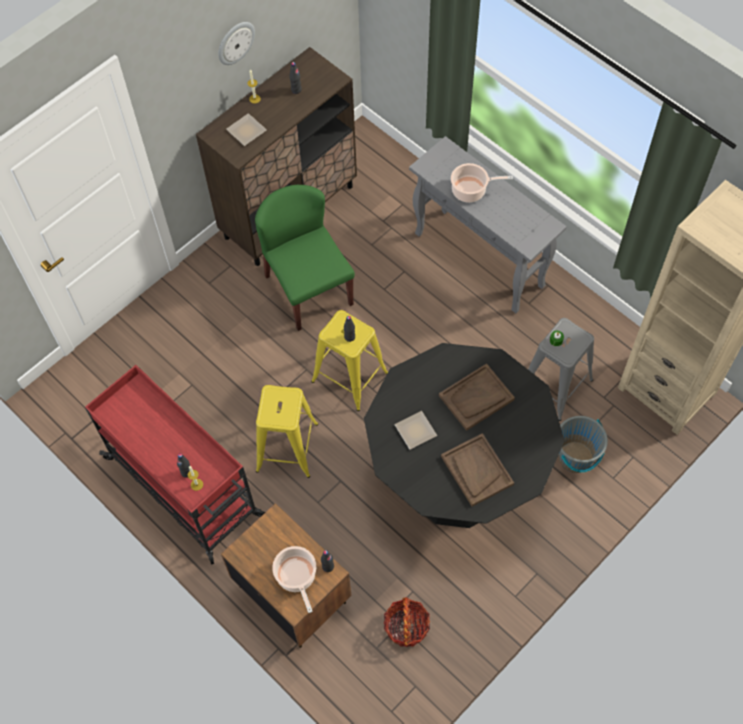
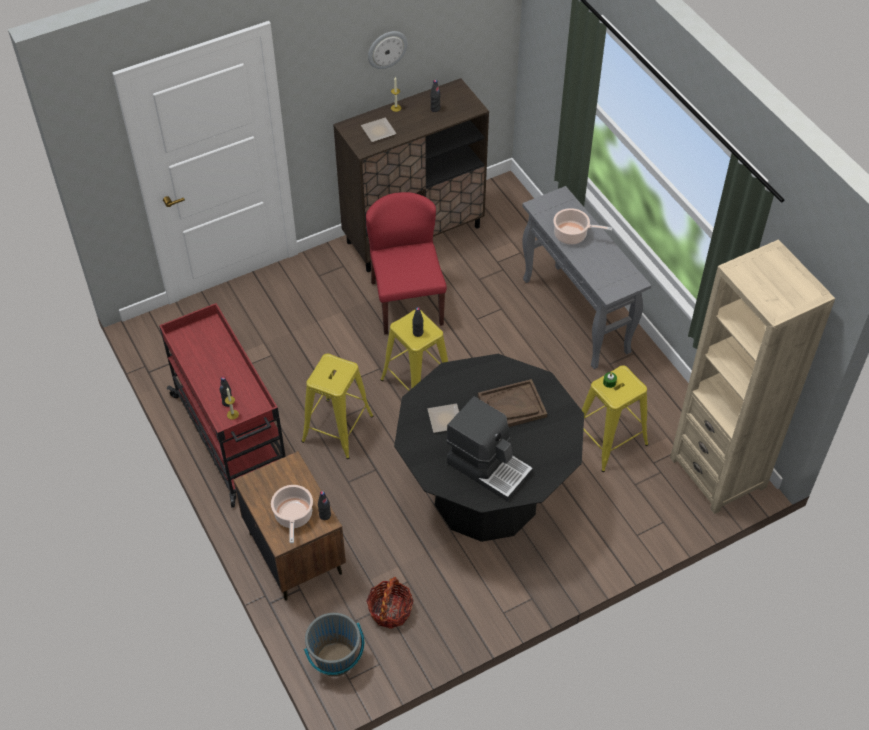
camera: 15 degrees right, 10 degrees down
(308, 289) = (406, 302): green chair -> red chair
(476, 470) = (489, 466): brown tray -> coffee machine
(555, 385) = (609, 440): grey stool -> yellow stool
(575, 457) = (606, 508): grey bucket -> grey bucket (335, 660)

